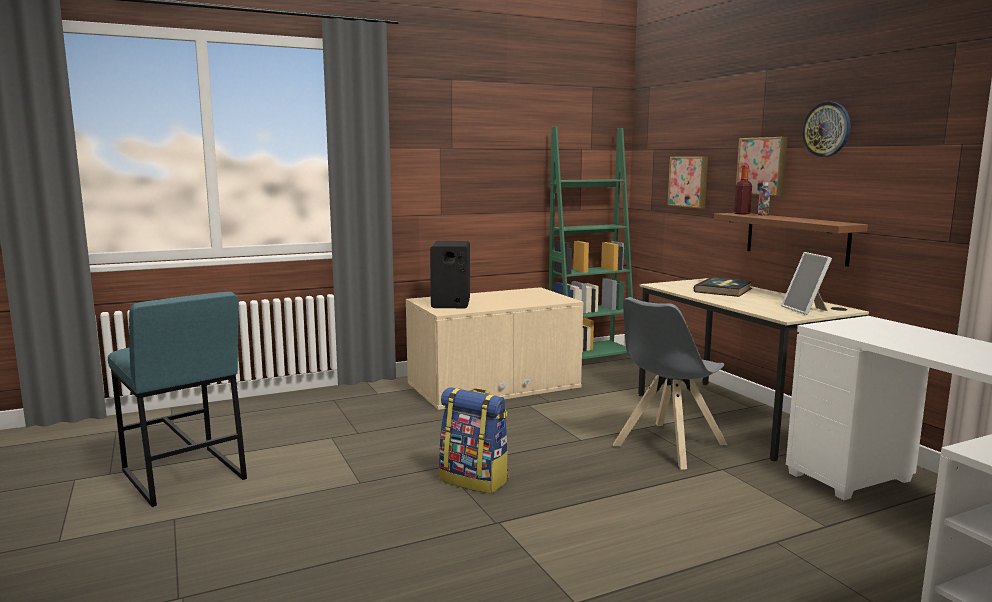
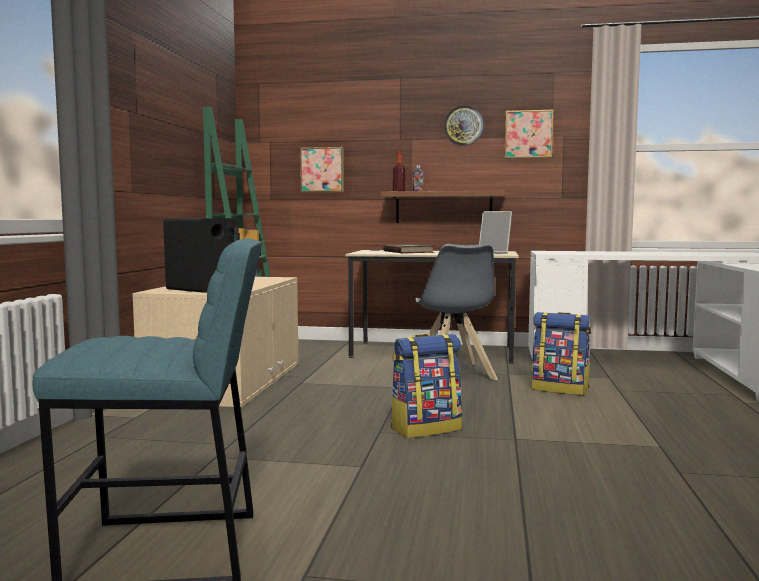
camera: 55 degrees left, 5 degrees down
(711, 508) = (560, 389): none -> backpack
(763, 166) = (405, 154): picture -> picture (528, 134)

